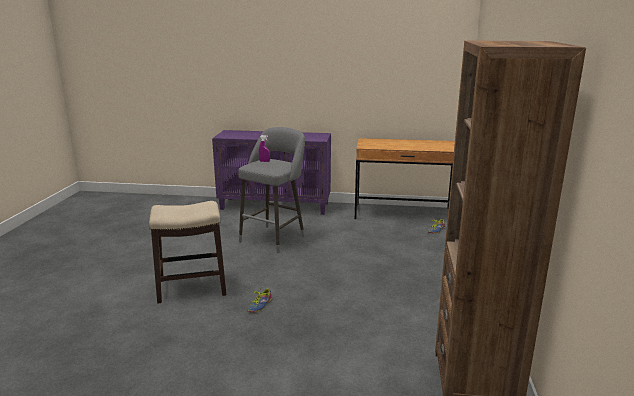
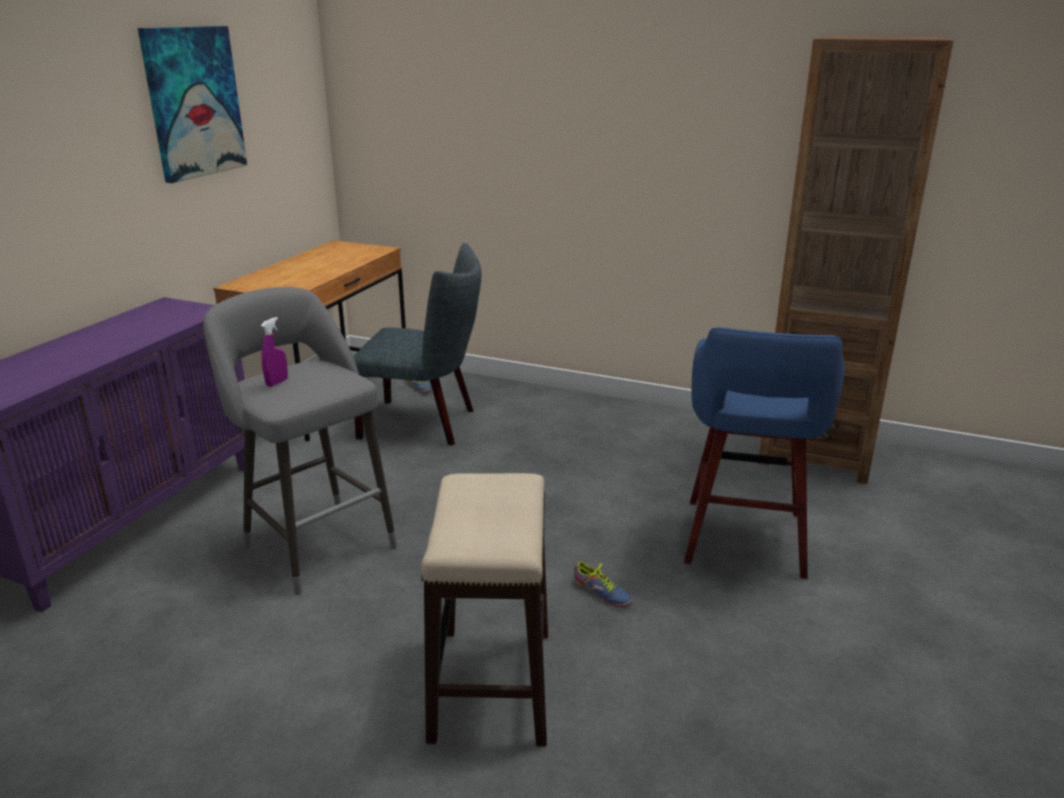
camera: 75 degrees left, 5 degrees up
(327, 347) = (743, 540): none -> blue stool
(370, 56) = (194, 102): none -> picture
(394, 239) = (425, 423): none -> grey chair

